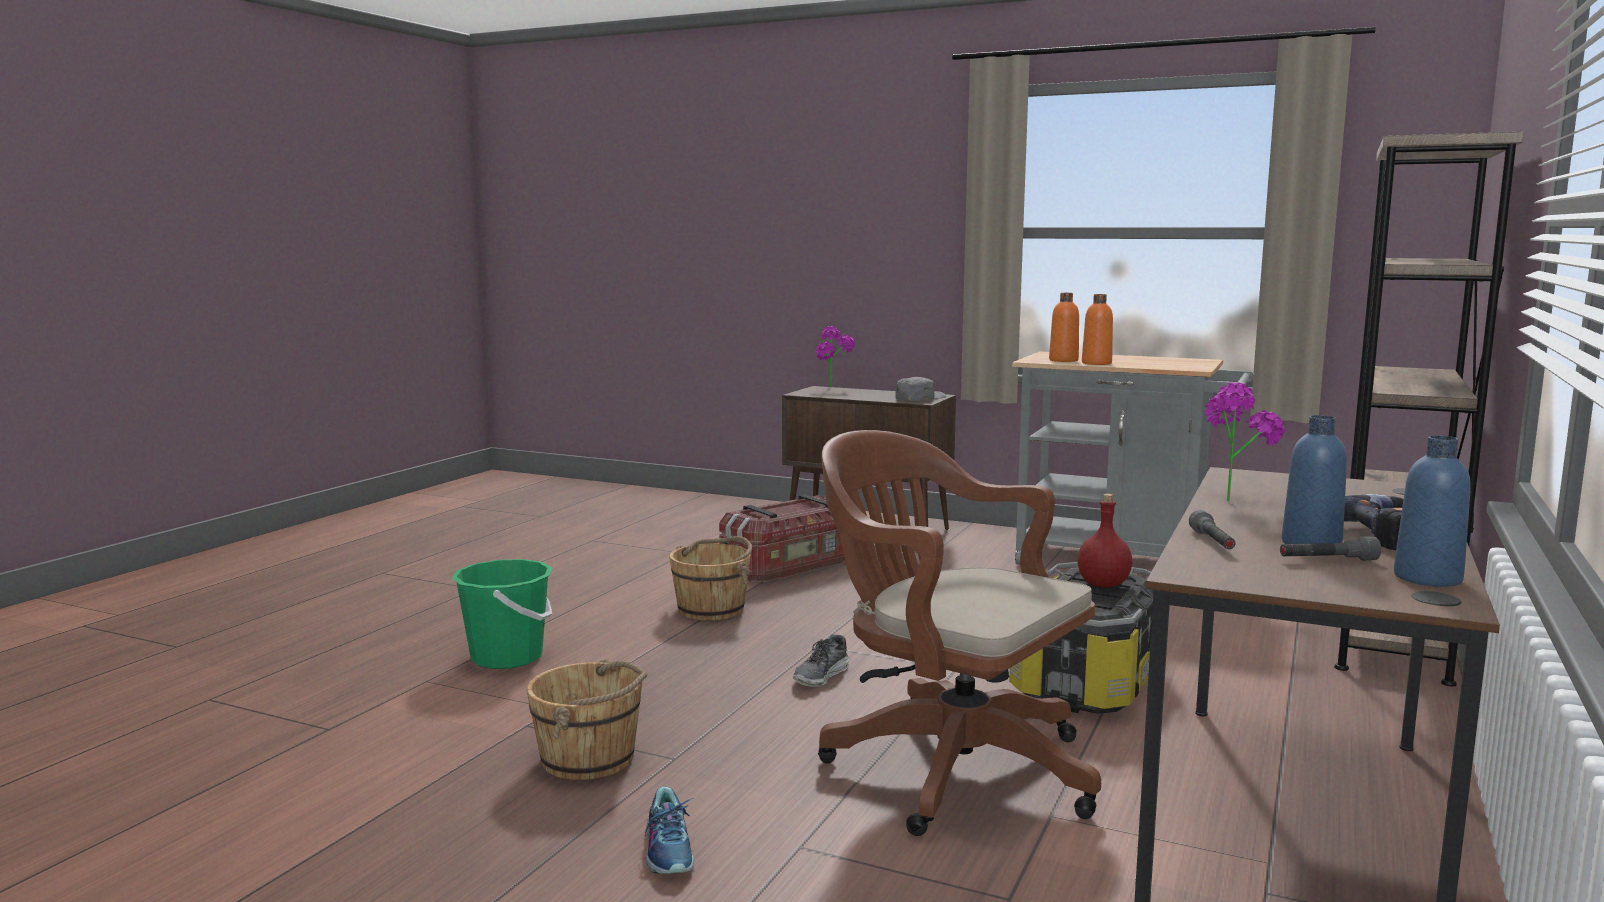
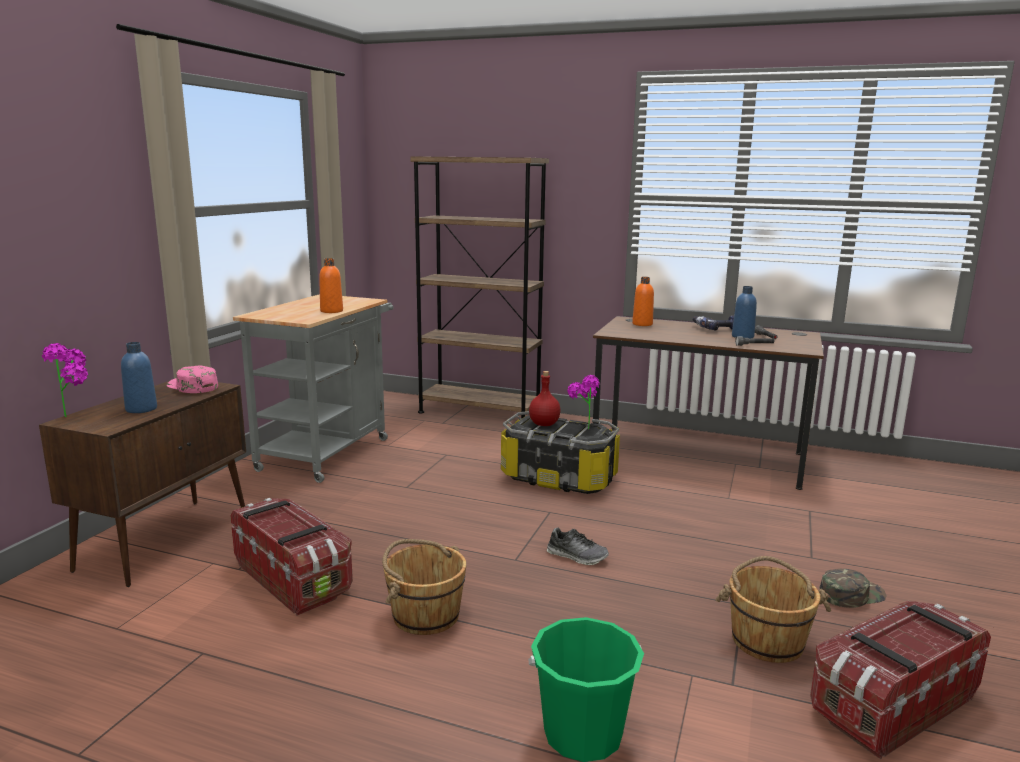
camera: 95 degrees left, 5 degrees up
(429, 807) = (891, 704): none -> storage box
(670, 850) = (850, 594): shoe -> green cap
(919, 398) = (192, 387): grey cap -> pink cap
(948, 765) = (692, 518): brown office chair -> none
(1063, 360) = (308, 315): orange bottle -> orange bottle (642, 324)
(1233, 498) = (667, 337): potted plant -> potted plant (582, 427)
(1427, 578) = (775, 332): blue bottle -> blue bottle (141, 409)

